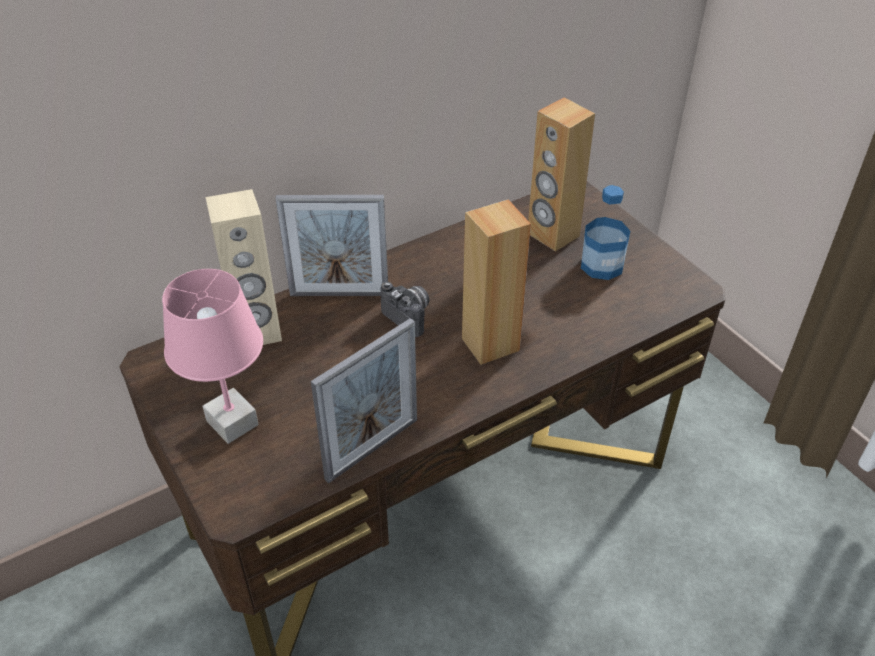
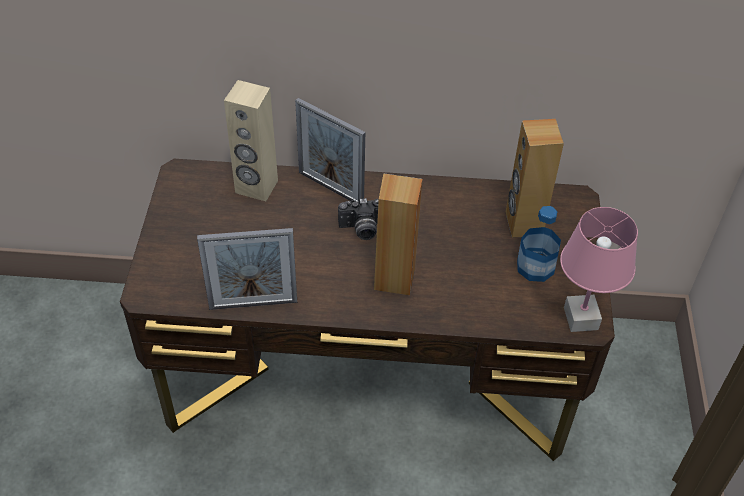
camera: 35 degrees right, 5 degrees up
(231, 423) = (190, 239): pink table lamp -> pink table lamp (580, 318)
(410, 316) = (361, 229): camera -> camera turned 90 degrees clockwise

